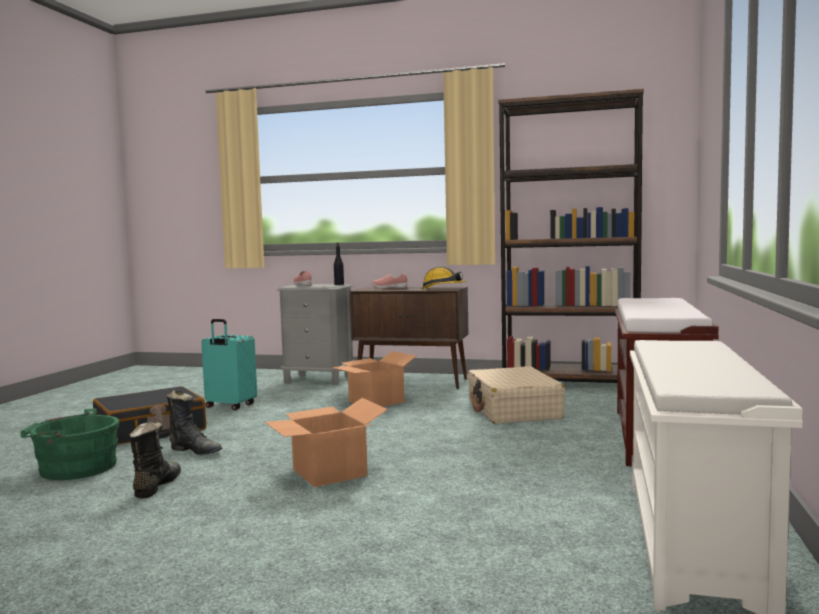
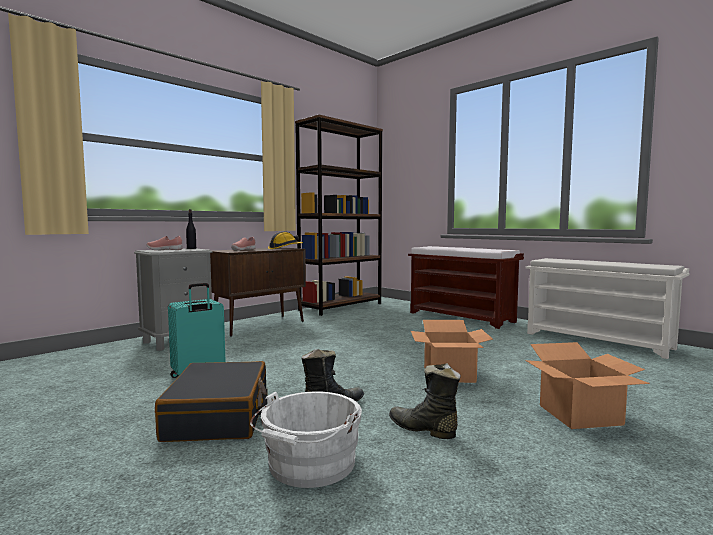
camera: 60 degrees left, 0 degrees up
(73, 468) = (309, 465): green bucket -> white bucket
(377, 401) = (292, 339): cardboard box -> cardboard box (580, 414)
(513, 410) = (375, 323): beige suitcase -> none

